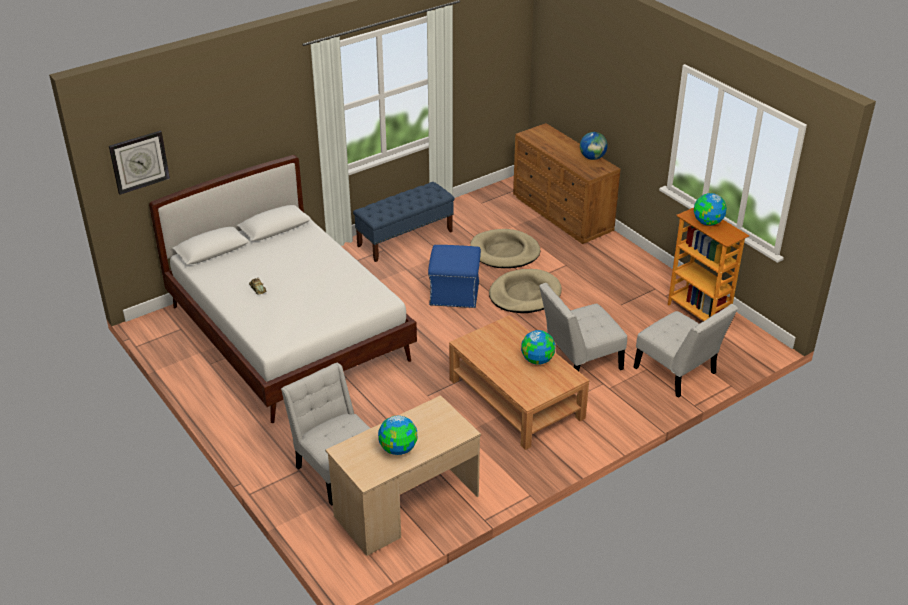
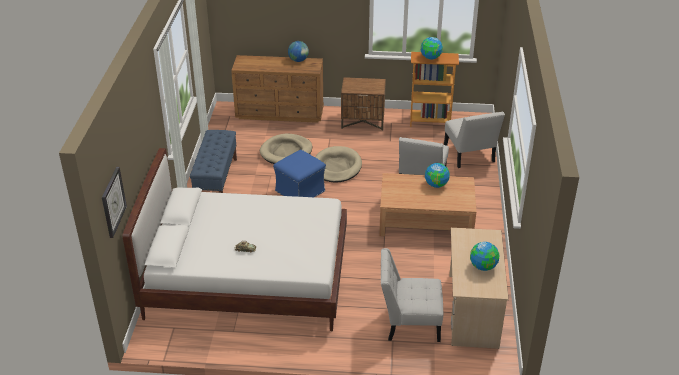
camera: 50 degrees left, 0 degrees up
(627, 270) = (363, 121): none -> brown nightstand
(678, 373) = (470, 156): white chair -> white chair turned 75 degrees clockwise

